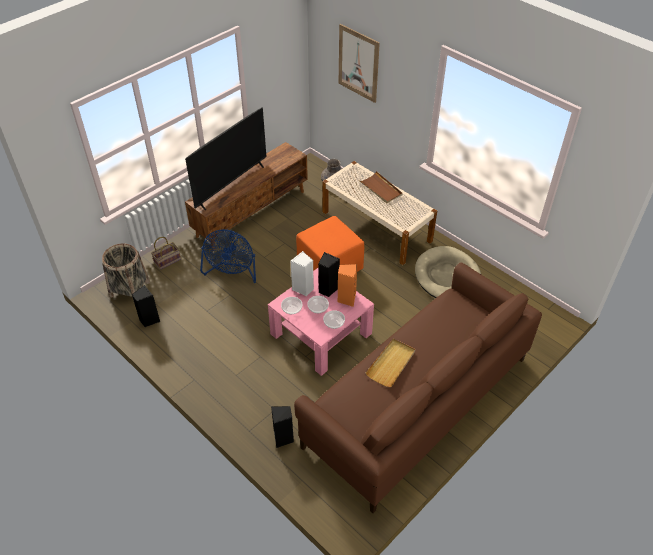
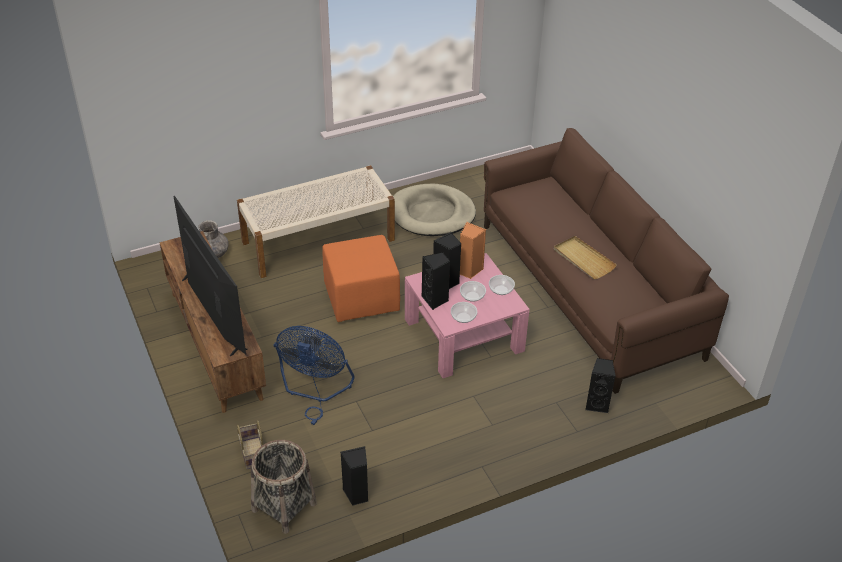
camera: 70 degrees left, 5 degrees down
(231, 270) = (312, 390): blue fan -> blue fan turned 105 degrees counterclockwise
(303, 289) = (435, 300): white speaker -> black speaker
(358, 63) = (198, 78): picture -> none
(380, 189) = (306, 194): brown tray -> none

